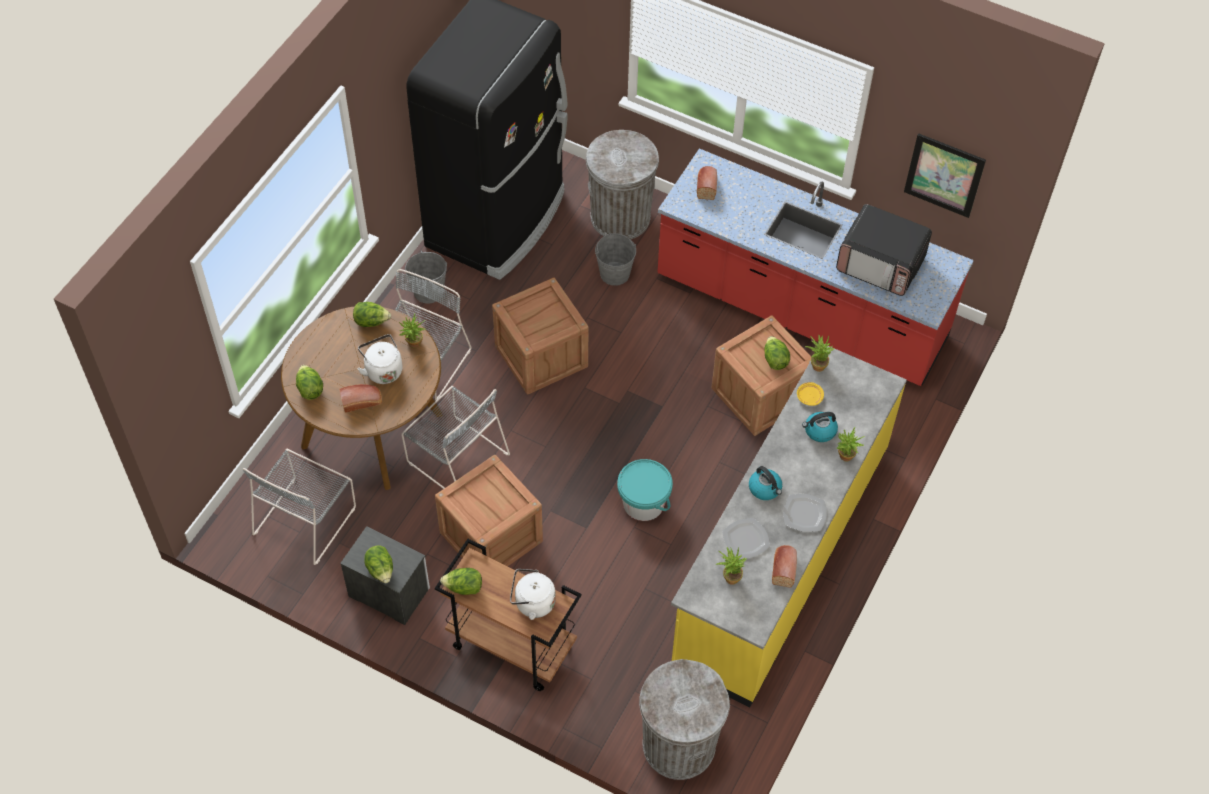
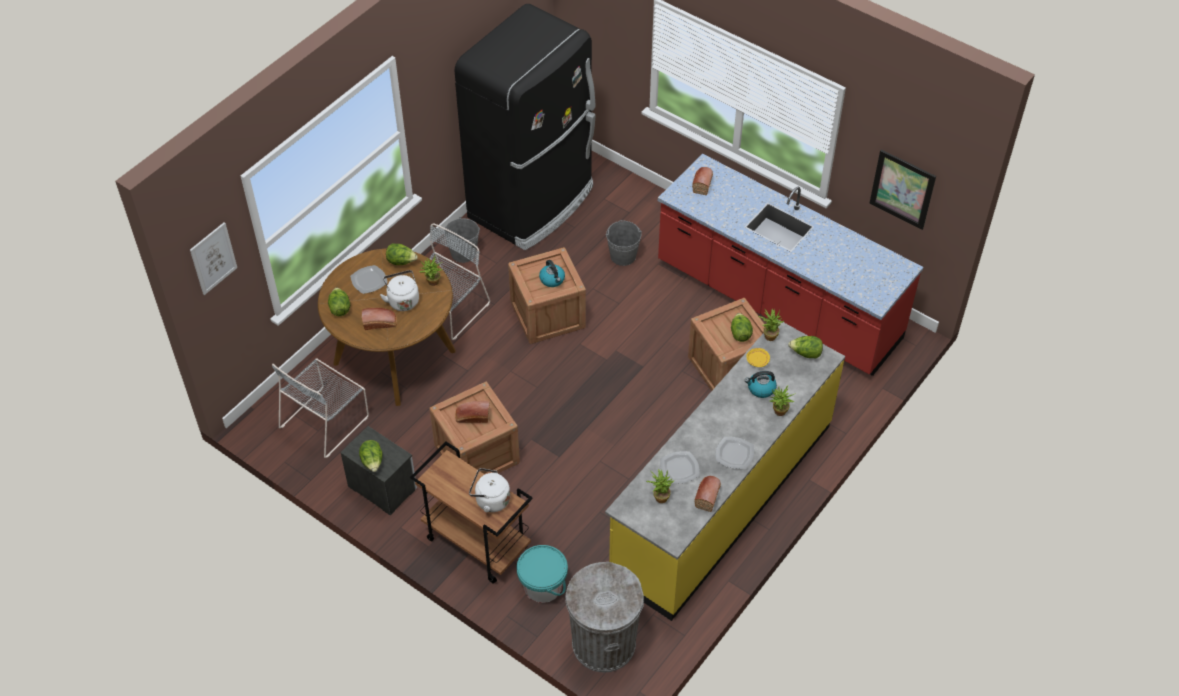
camera: 10 degrees right, 5 degrees down
(167, 361) = (213, 258): none -> picture
(337, 350) = (369, 281): none -> plate
(455, 456) = (460, 386): grey chair -> none
(463, 588) = (435, 481): lettuce -> lettuce (805, 353)
(486, 500) = (472, 417): none -> bread
(620, 217) = (636, 211): grey trash can -> none
(643, 503) = (612, 442): turquoise bucket -> turquoise bucket (543, 585)
(765, 489) = (704, 429): kettle -> kettle (552, 280)
(881, 264) = (841, 261): microwave -> none

